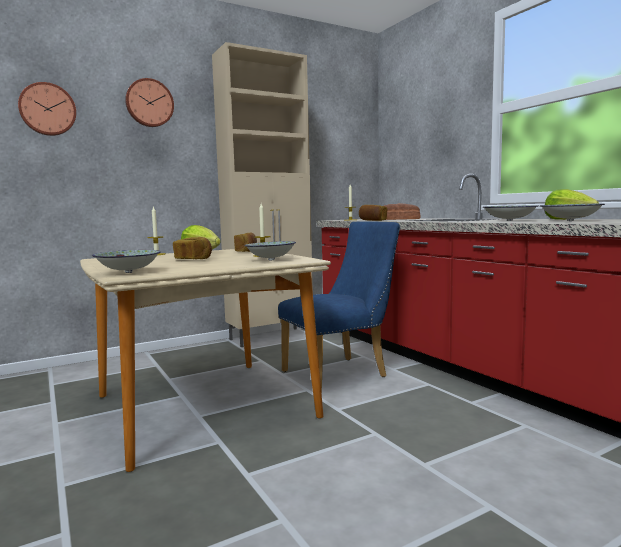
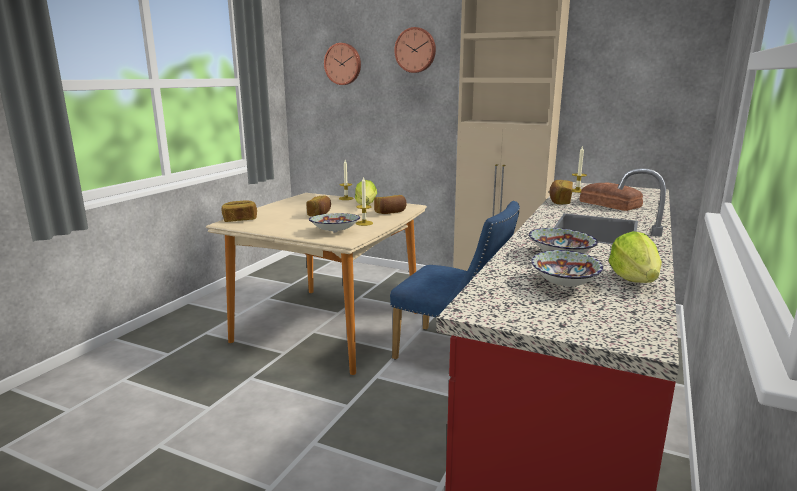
camera: 55 degrees right, 10 degrees up
(128, 272) = (240, 220): bowl -> bread

